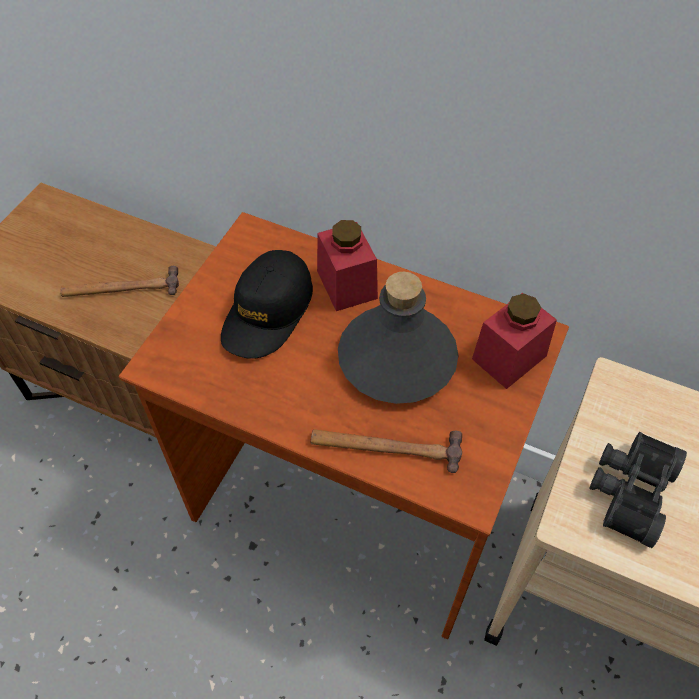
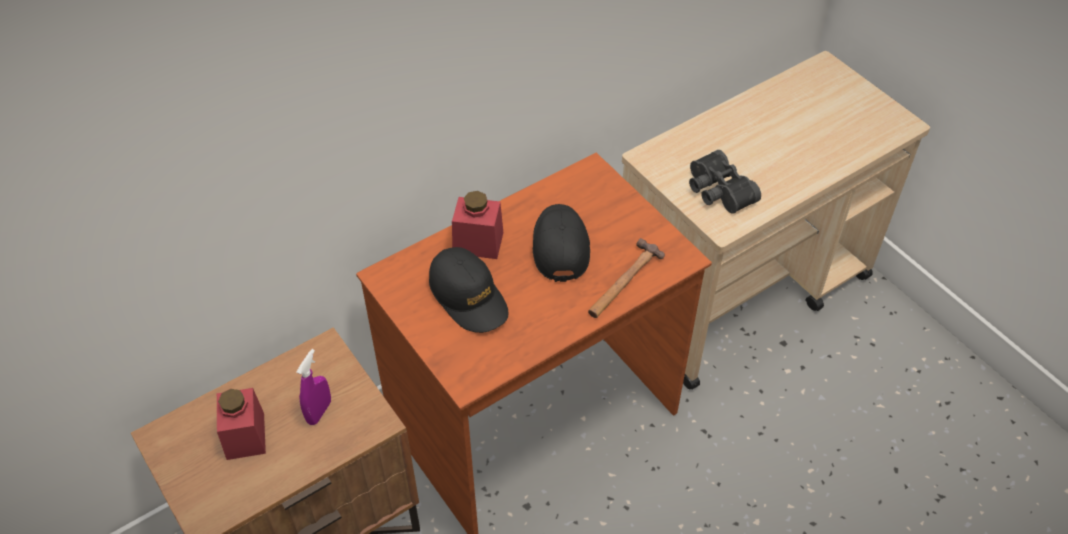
camera: 60 degrees left, 5 degrees down
(121, 288) = (319, 412): hammer -> purple spray bottle
(396, 359) = (560, 246): grey bottle -> black cap
(509, 357) = (599, 191): red jar -> red jar (245, 436)

